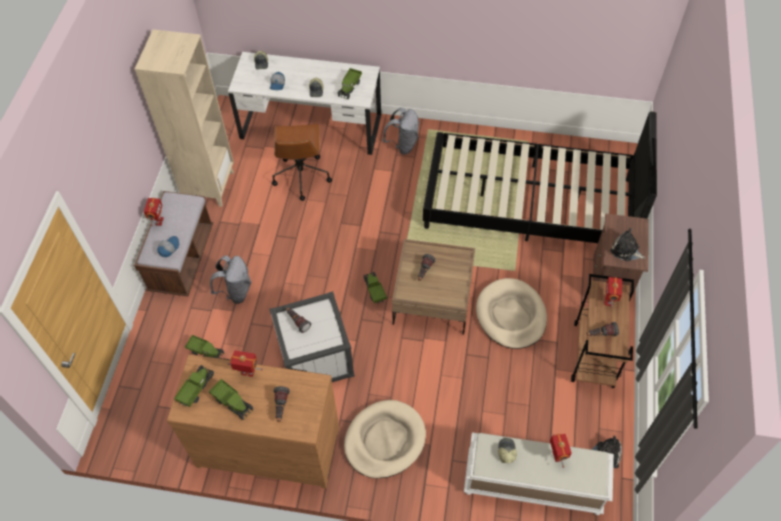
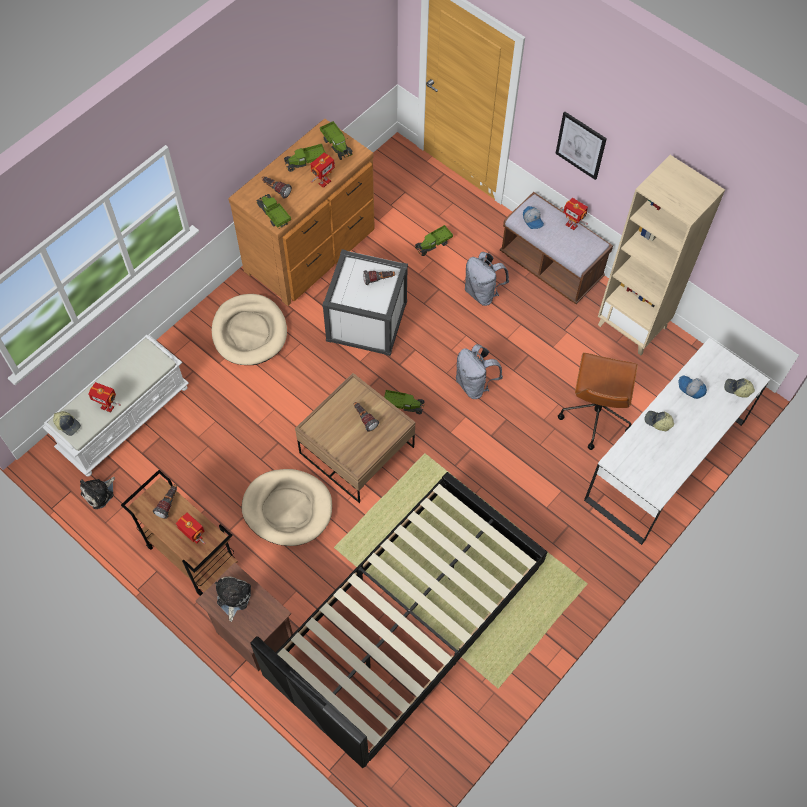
camera: 120 degrees right, 5 degrees up
(116, 178) = (581, 145): none -> picture
(301, 176) = (595, 415): brown office chair -> brown office chair turned 105 degrees counterclockwise
(349, 87) = (643, 458): toy truck -> toy truck (273, 215)
(403, 145) = (579, 541): grey backpack -> grey backpack (474, 384)
(506, 451) = (142, 372): cap -> cap (68, 424)
(626, 250) = (233, 597): plush toy -> plush toy turned 60 degrees counterclockwise

